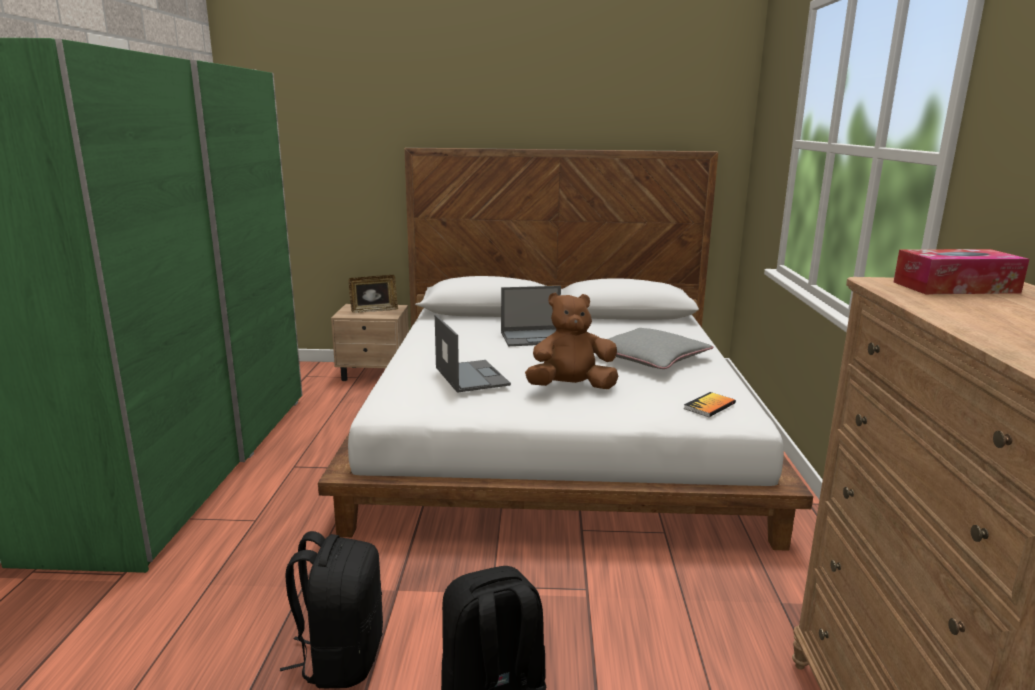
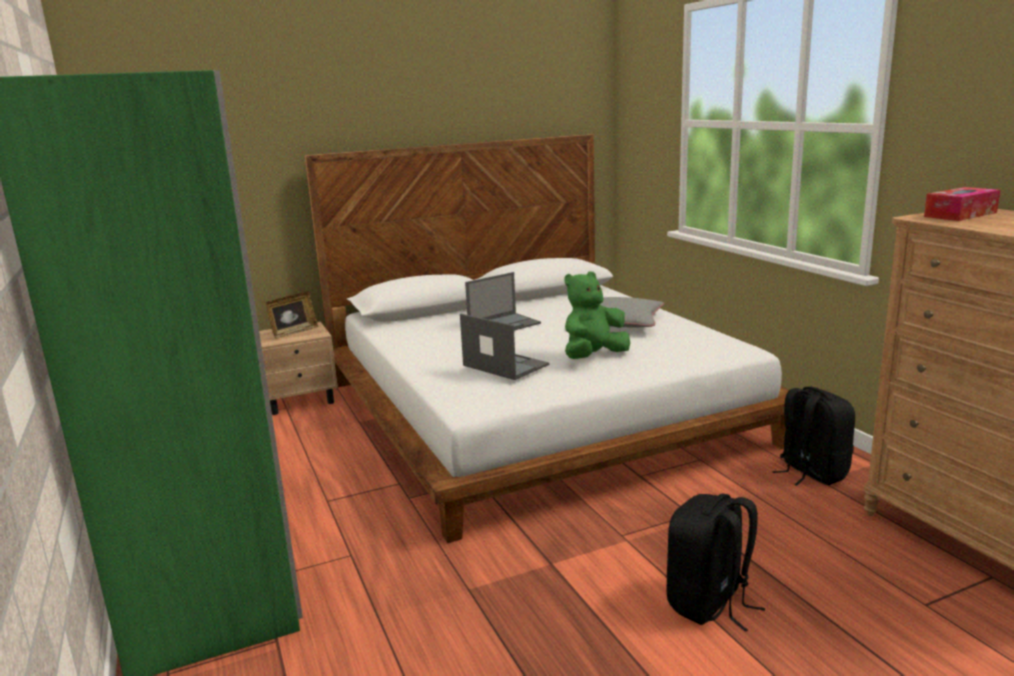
camera: 25 degrees left, 0 degrees up
(341, 658) = (568, 624): black backpack -> black backpack (811, 472)
(571, 387) = (593, 356): brown plush toy -> green plush toy
(709, 406) = (712, 346): book -> none

